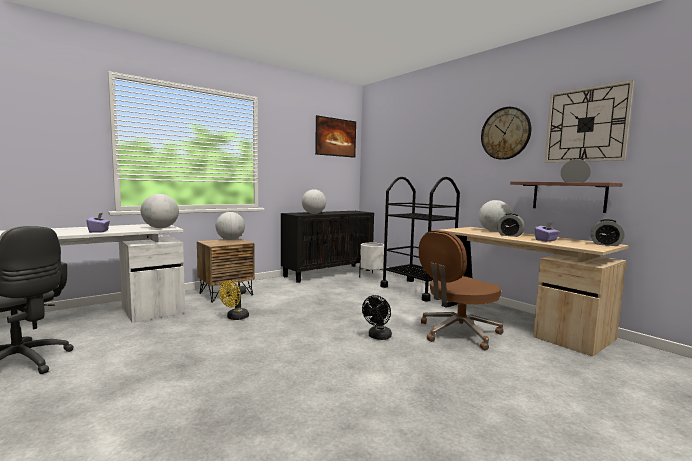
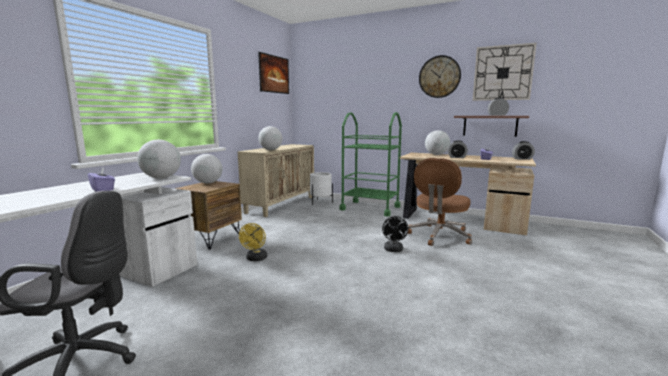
camera: 25 degrees left, 5 degrees up
(328, 273) = (281, 204): black cabinet -> beige cabinet
(417, 290) = (370, 208): black cart -> green cart

